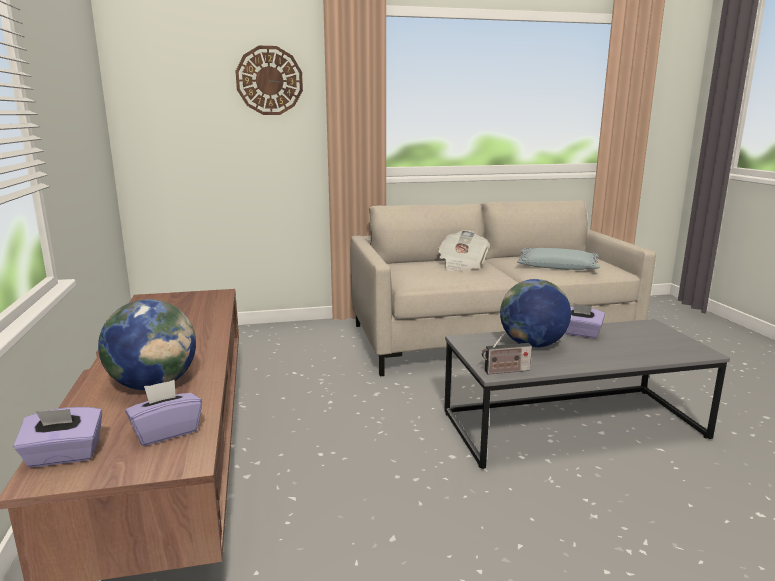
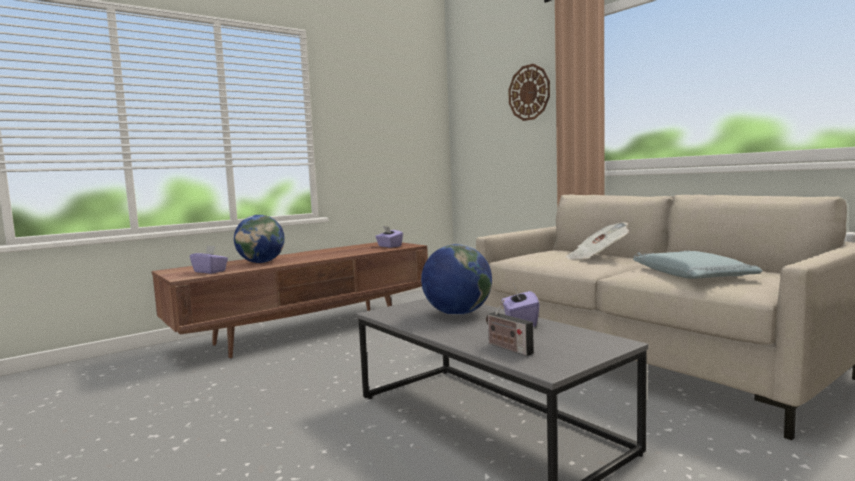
camera: 65 degrees right, 10 degrees down
(64, 456) = (186, 268): purple tissue box -> purple tissue box (389, 246)
(505, 371) = (383, 314): radio -> radio (507, 348)

